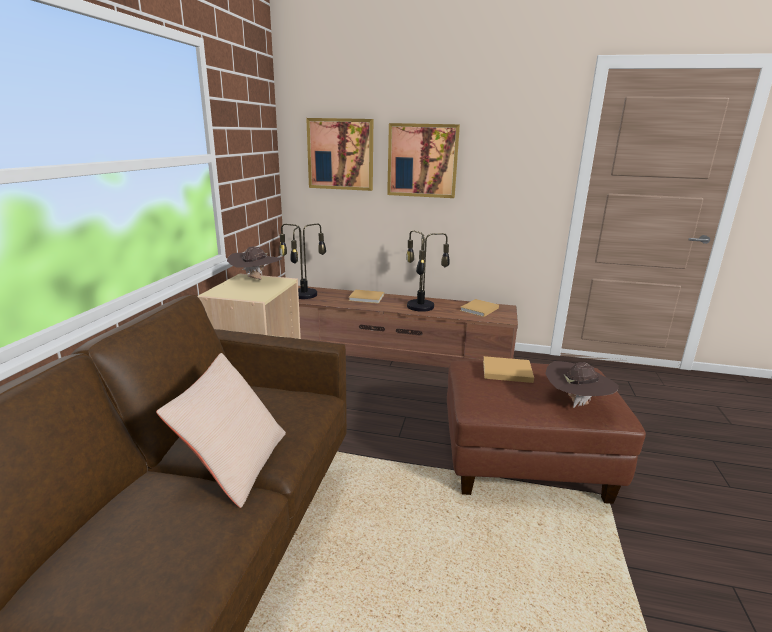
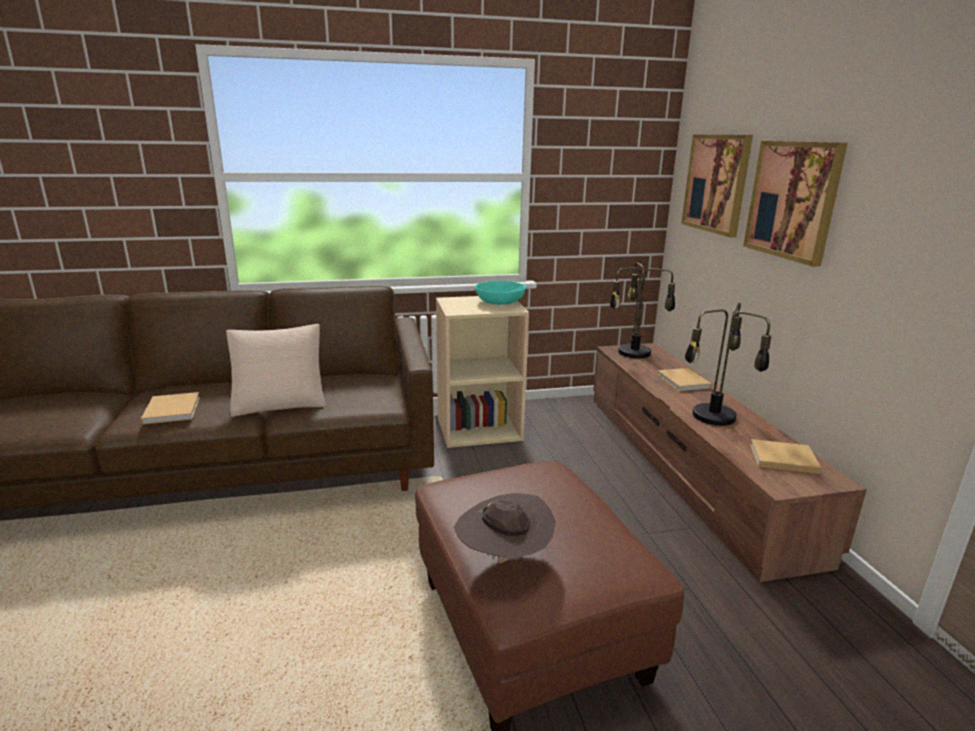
camera: 65 degrees right, 0 degrees up
(256, 280) = (500, 302): brown hat -> turquoise bowl
(505, 371) = (546, 492): beige book -> beige book (172, 409)

